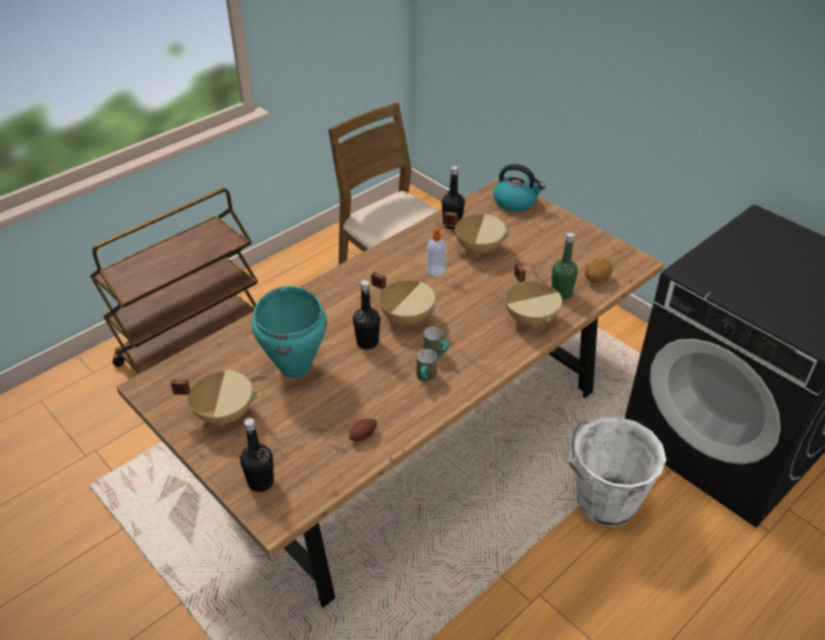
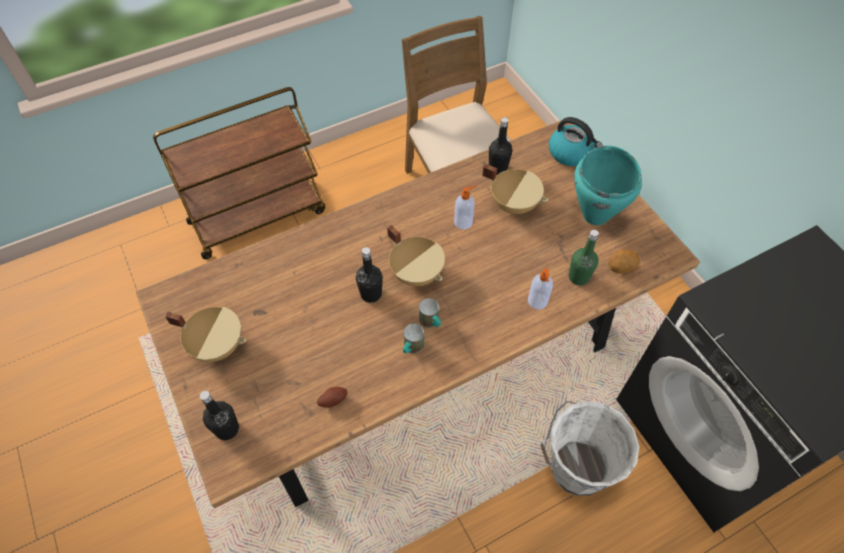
camera: 15 degrees right, 15 degrees up
(295, 367) = (296, 308): turquoise cooking pot -> turquoise cooking pot (595, 215)
(531, 319) = (537, 302): beige cooking pot -> soap dispenser

